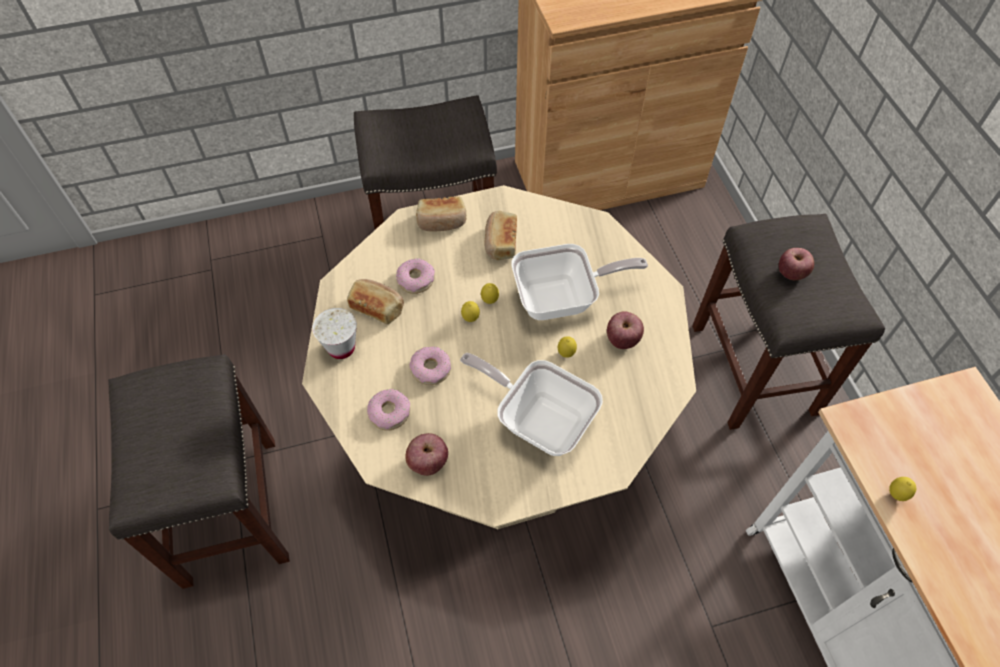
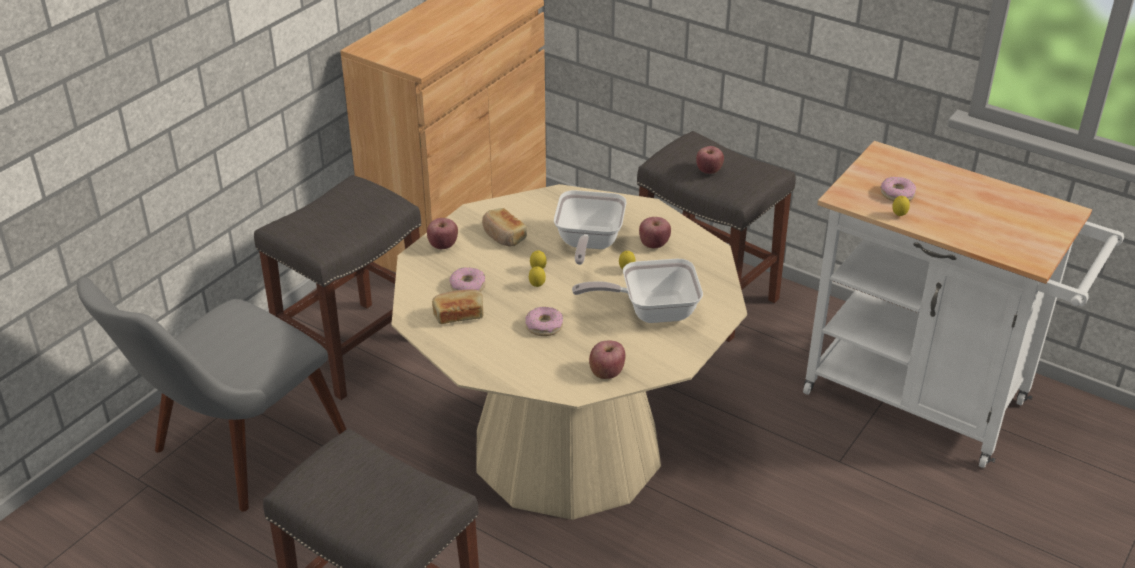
camera: 40 degrees left, 20 degrees down
(278, 280) = (232, 456): none -> grey chair
(341, 348) = (462, 350): white cup -> none
(389, 413) = (546, 363): donut -> donut (897, 194)
(442, 221) = (443, 245): bread -> apple
(562, 299) = (588, 244): frying pan -> frying pan turned 150 degrees clockwise

